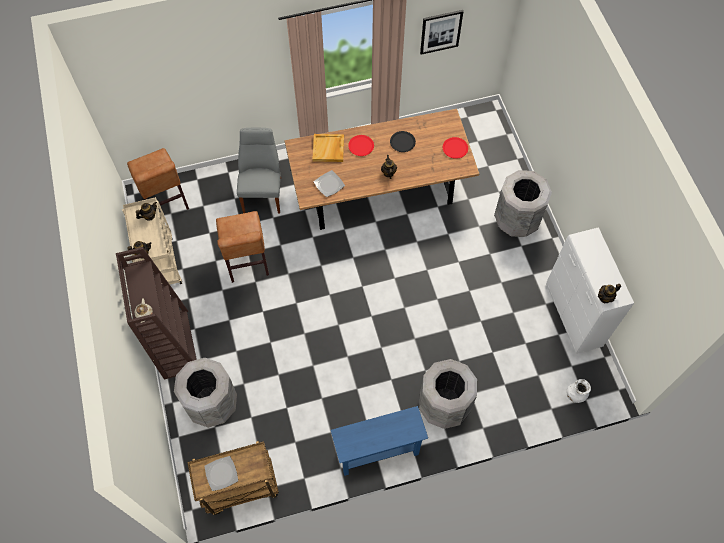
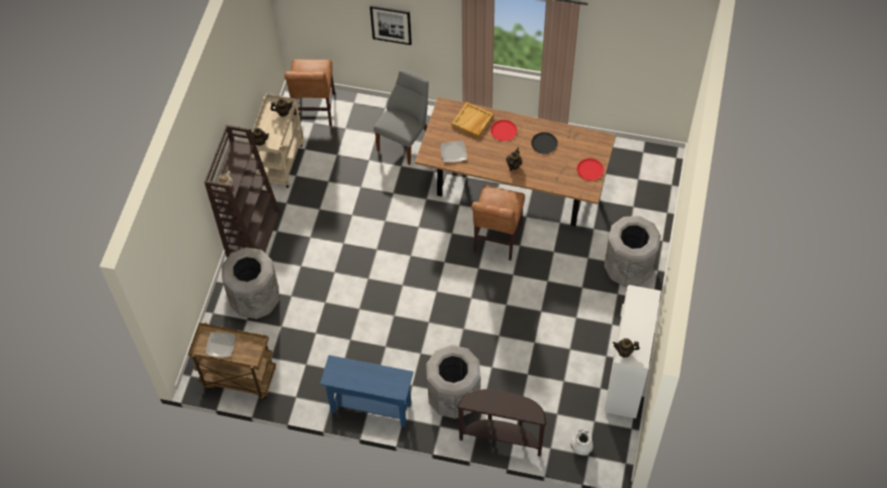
camera: 30 degrees right, 5 degrees down
(247, 263) = (354, 196): brown chair -> brown chair (496, 241)
(440, 31) = (619, 53): picture -> picture (391, 24)
(506, 421) = (501, 438): none -> brown console table

